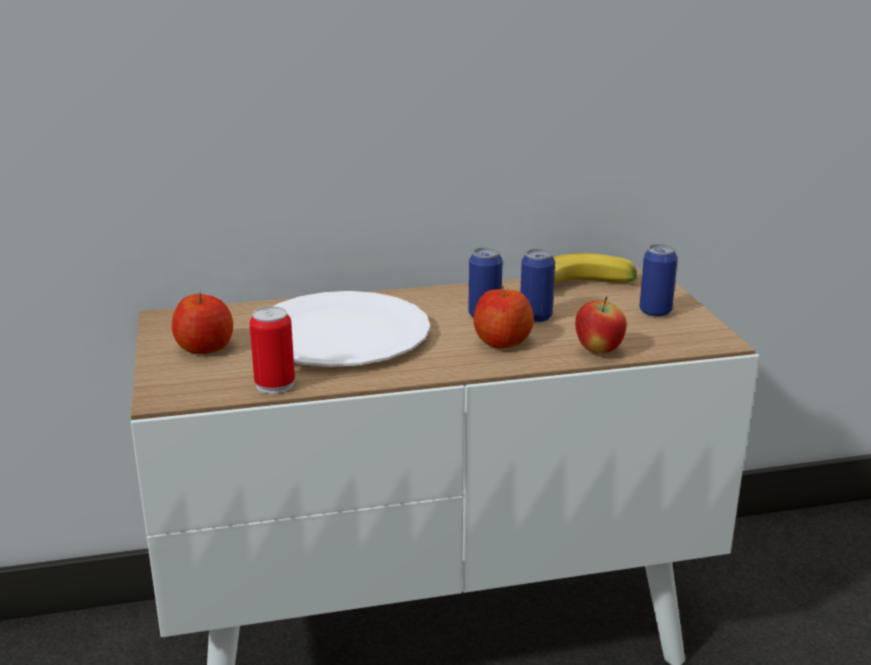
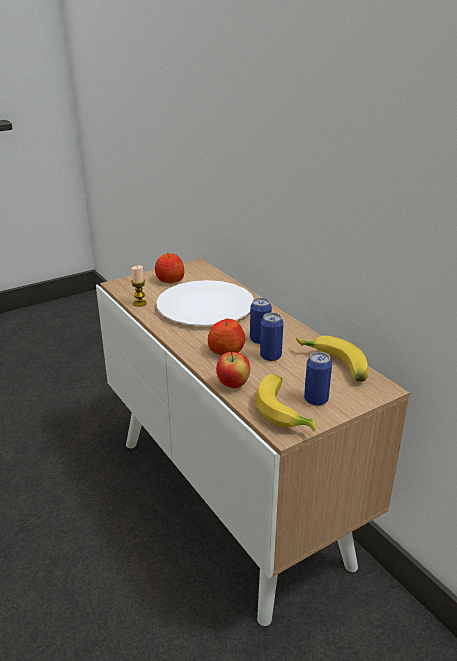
camera: 70 degrees right, 5 degrees up
(275, 385) = (140, 303): can -> candle
(675, 332) = (286, 411): none -> banana

